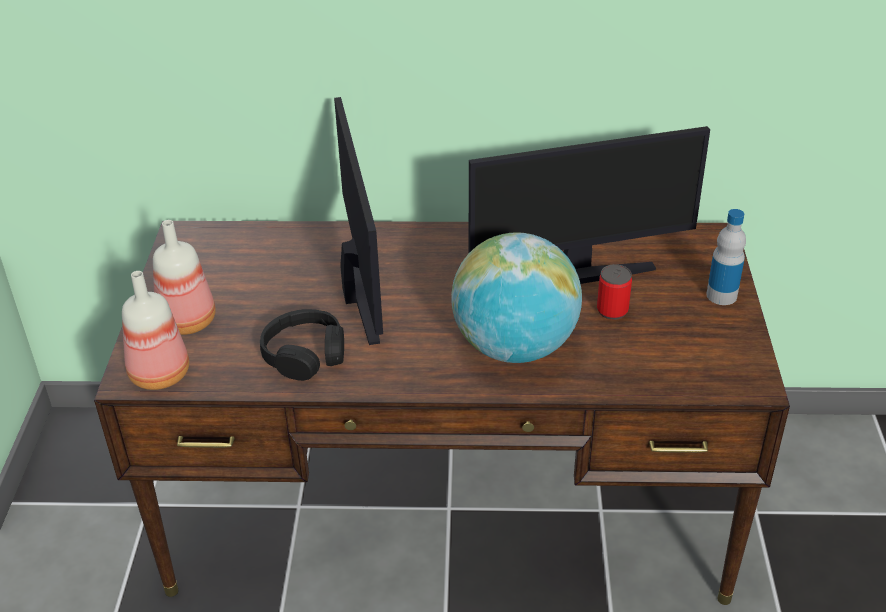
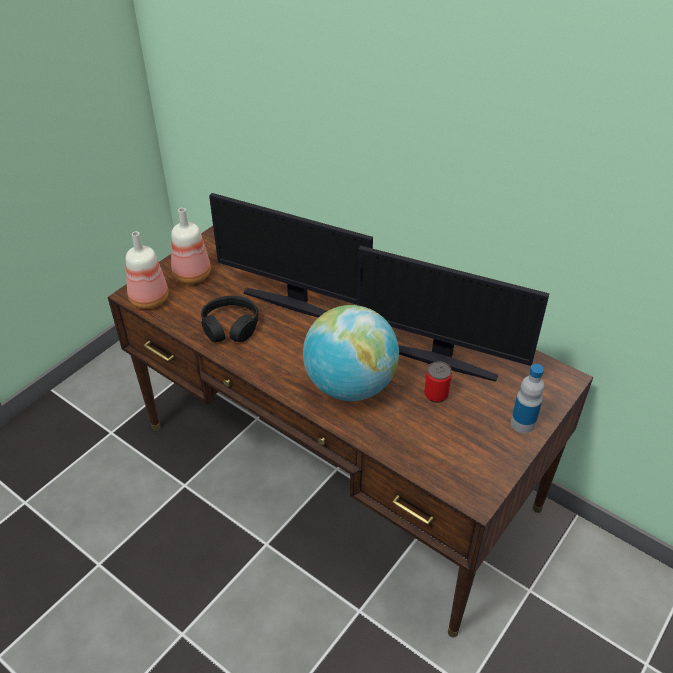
camera: 35 degrees right, 5 degrees up
(357, 294) = (295, 304): monitor -> monitor turned 90 degrees clockwise

